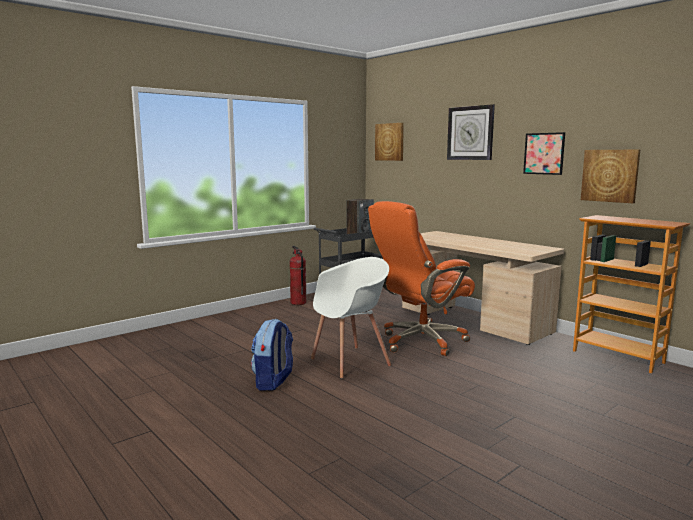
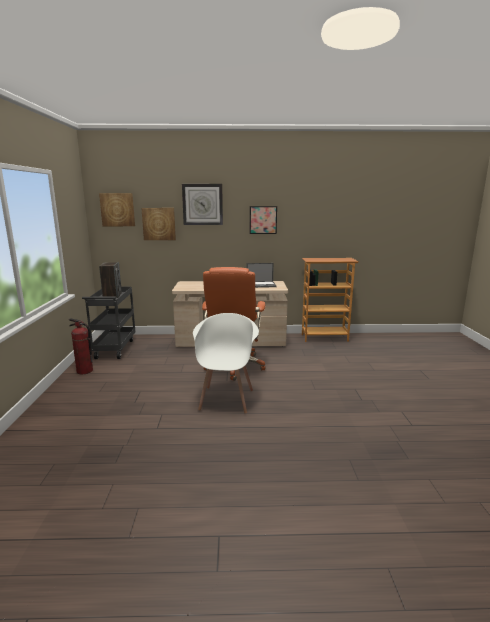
camera: 50 degrees left, 5 degrees up
(273, 382) = (213, 441): backpack -> none
(516, 247) = (261, 285): none -> laptop
(610, 175) = (306, 233): picture -> picture (159, 224)

